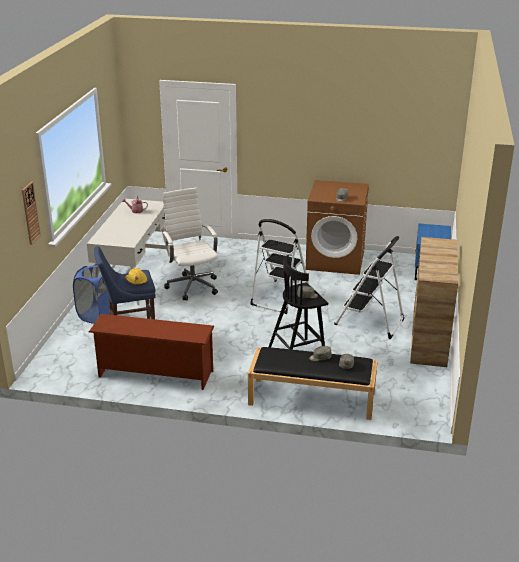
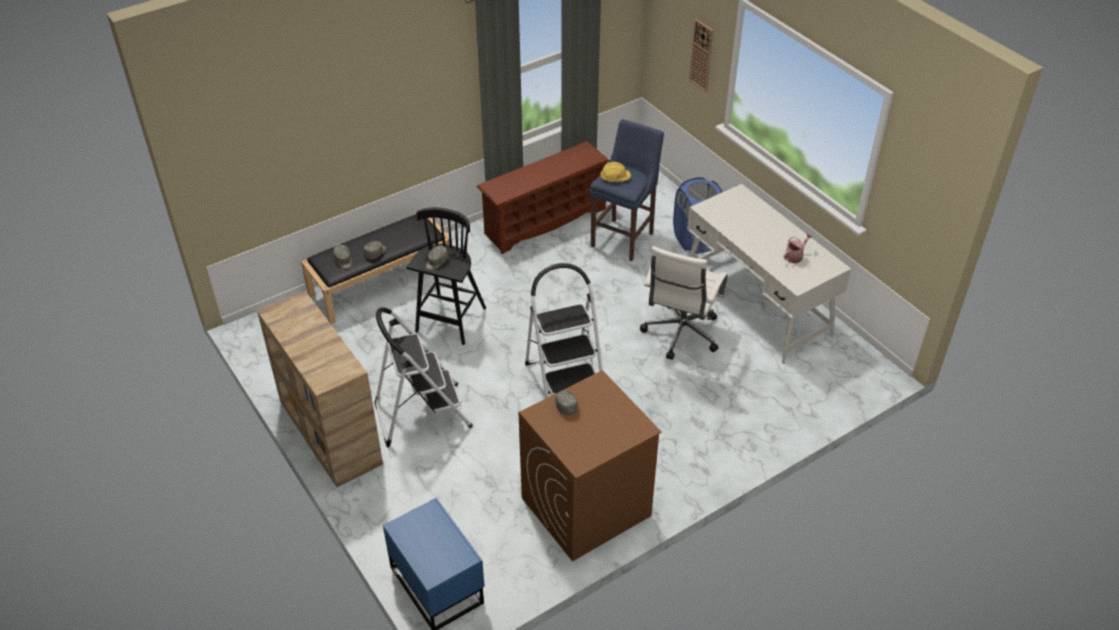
camera: 135 degrees right, 15 degrees up
(192, 285) = (680, 335): white office chair -> white office chair turned 90 degrees clockwise

